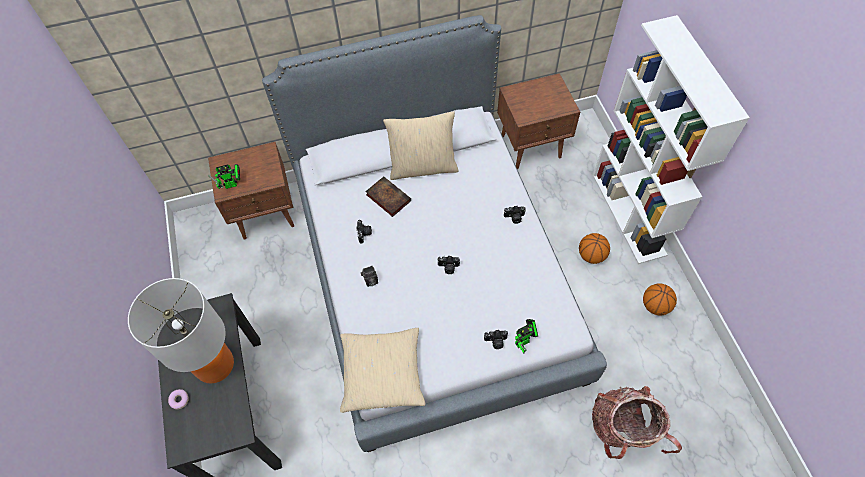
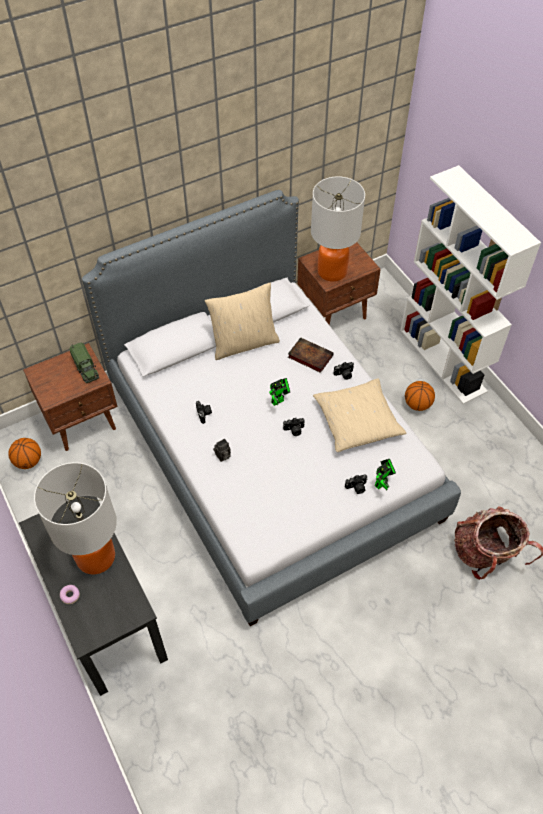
camera: 15 degrees left, 5 degrees down
(233, 184) = (57, 391): toy robot -> toy robot (279, 400)
(265, 167) = (86, 368): none -> toy truck
(382, 373) = (257, 536): beige pillow -> beige pillow (357, 421)
(387, 197) = (217, 377): book -> book (309, 356)
(530, 107) = (332, 271): none -> table lamp
(655, 306) = (487, 439): basketball -> basketball (28, 461)

